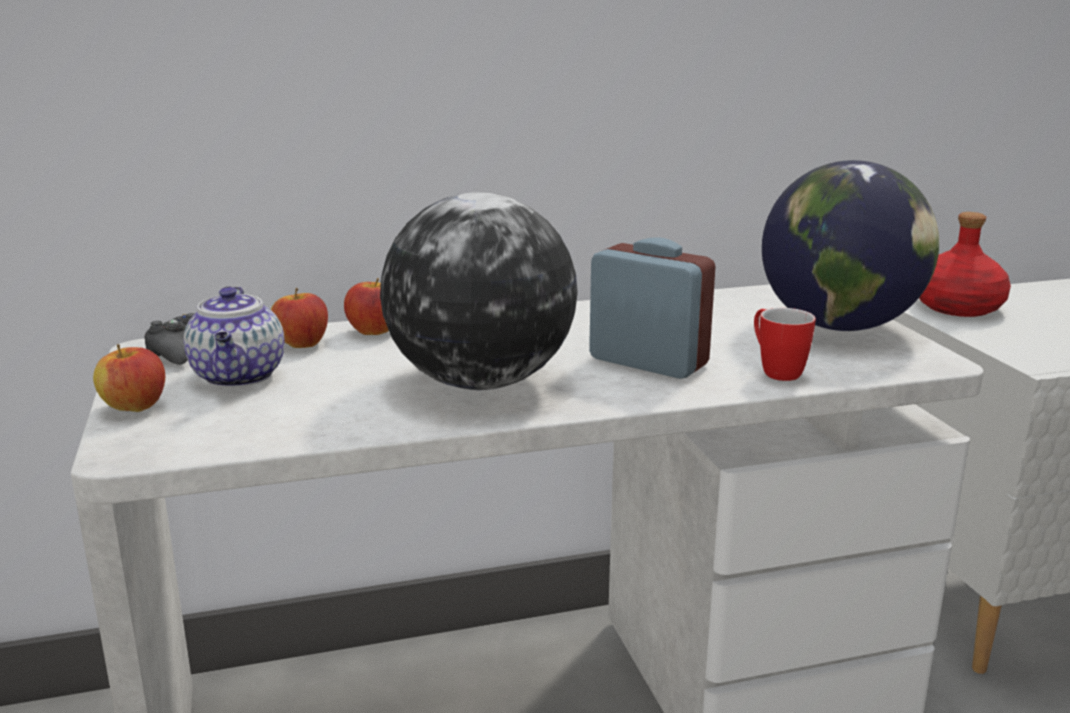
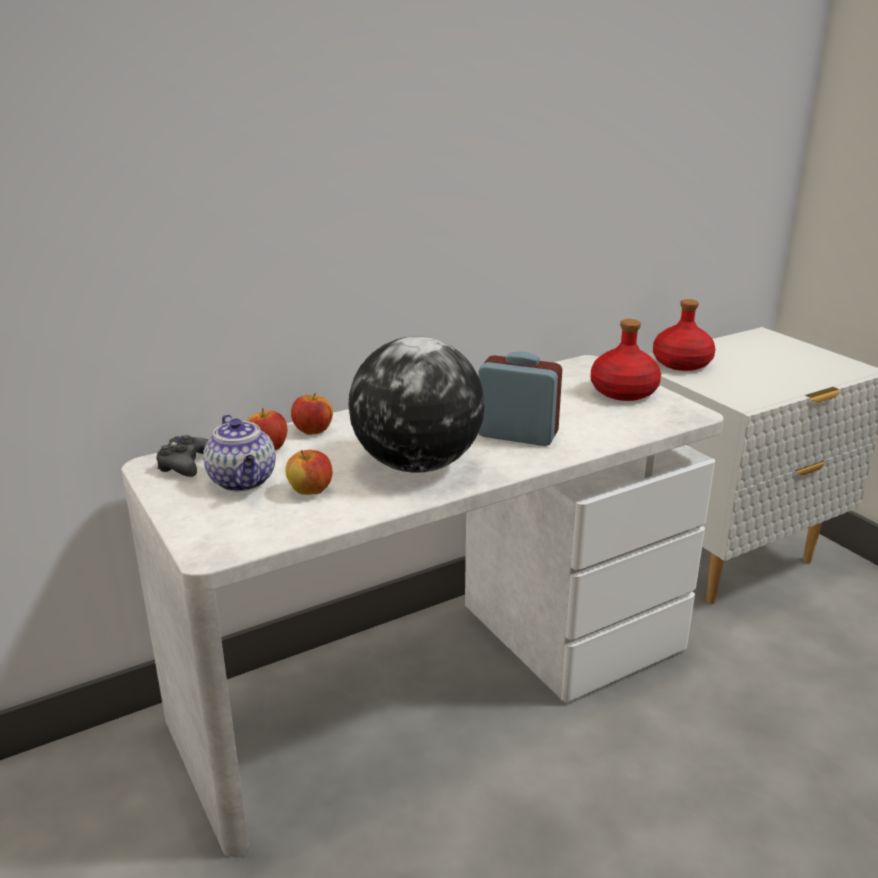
camera: 15 degrees left, 5 degrees up
(134, 408) = (186, 516): apple -> apple (310, 491)
(775, 371) = (601, 432): mug -> none
(840, 326) = (624, 391): globe -> red bottle

